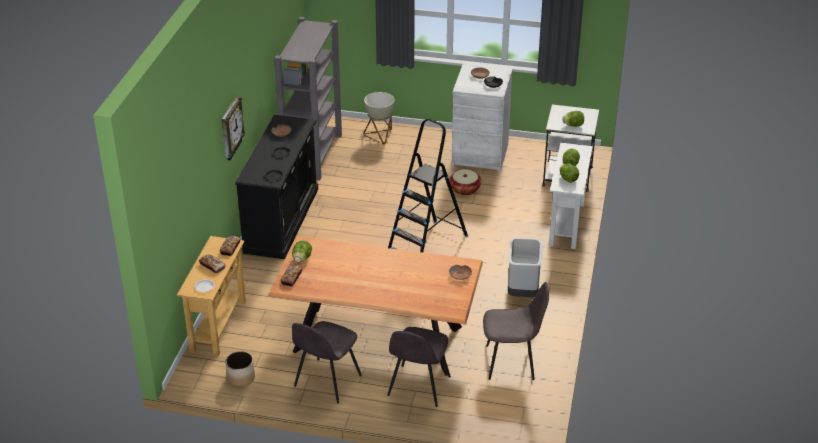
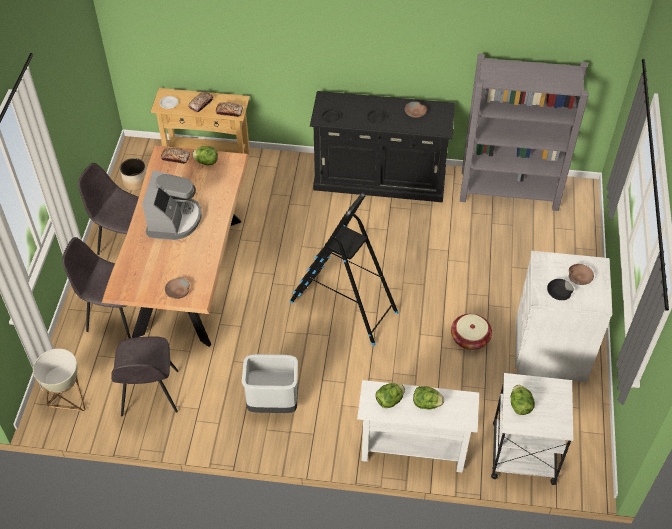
camera: 85 degrees right, 15 degrees up
(230, 129) = (334, 45): wall clock -> none
(374, 278) = (174, 220): none -> coffee machine
(379, 136) = (565, 246): planter -> planter (67, 398)

